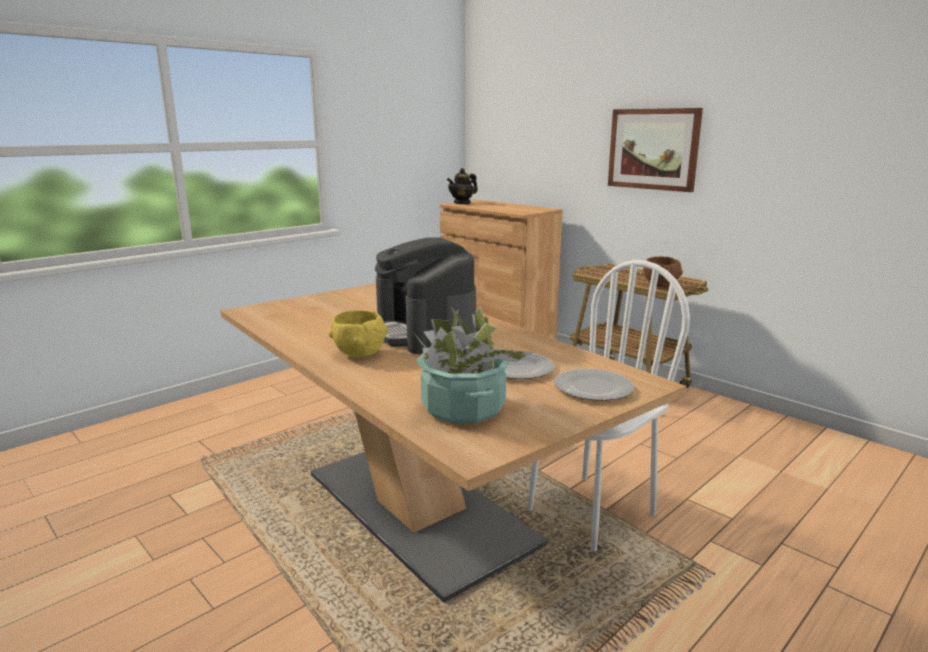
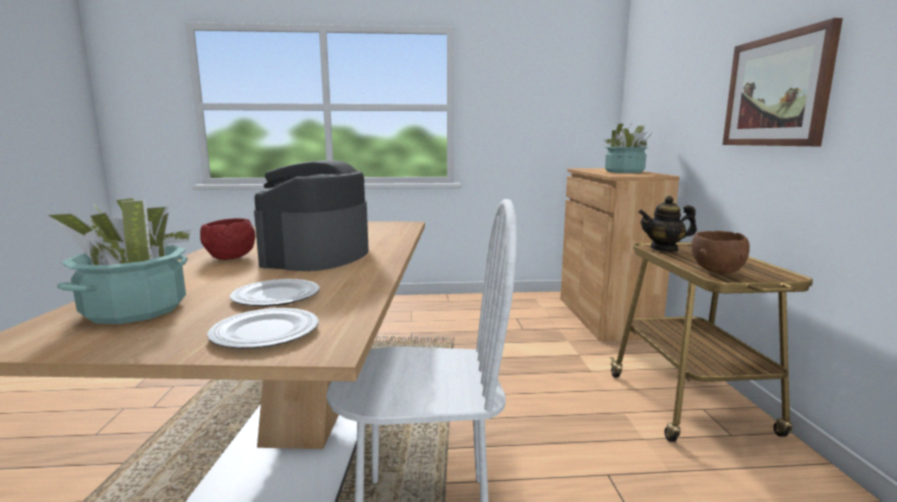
camera: 40 degrees right, 5 degrees down
(359, 354) = (231, 258): yellow bowl -> red bowl
(462, 203) = (590, 168): teapot -> teapot (664, 249)
(507, 206) = (624, 172): none -> potted plant

